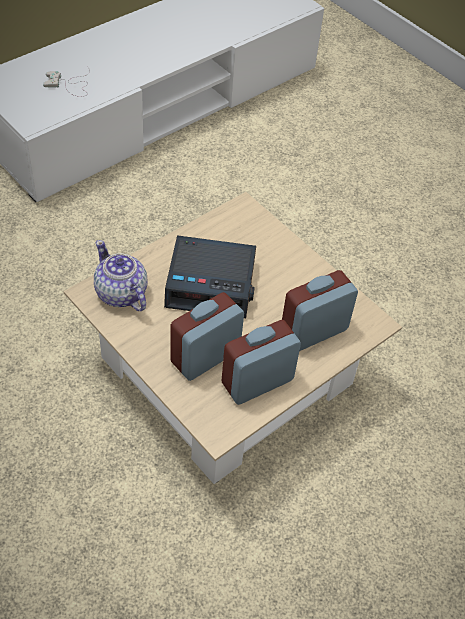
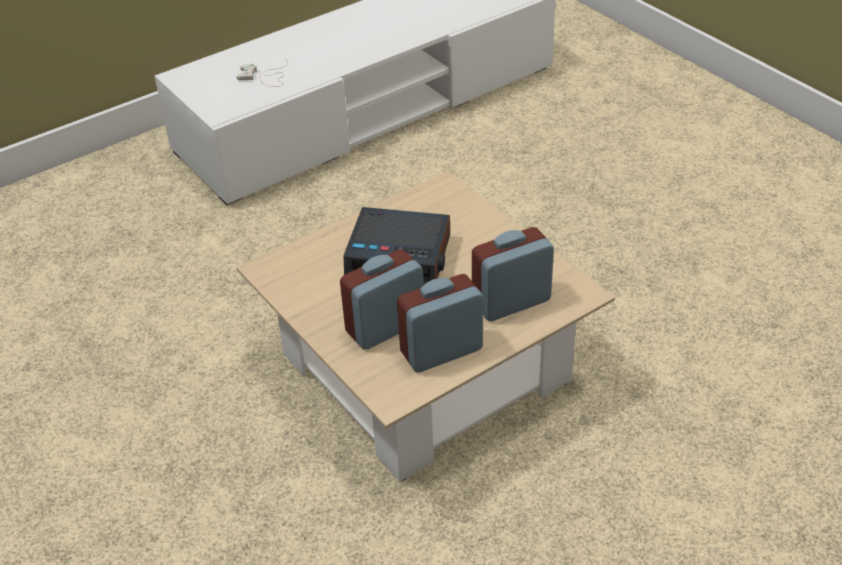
camera: 10 degrees right, 10 degrees down
(121, 294) = (298, 269): teapot -> none

